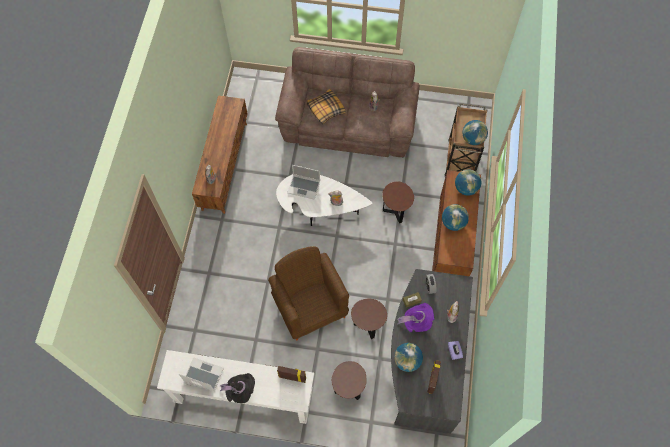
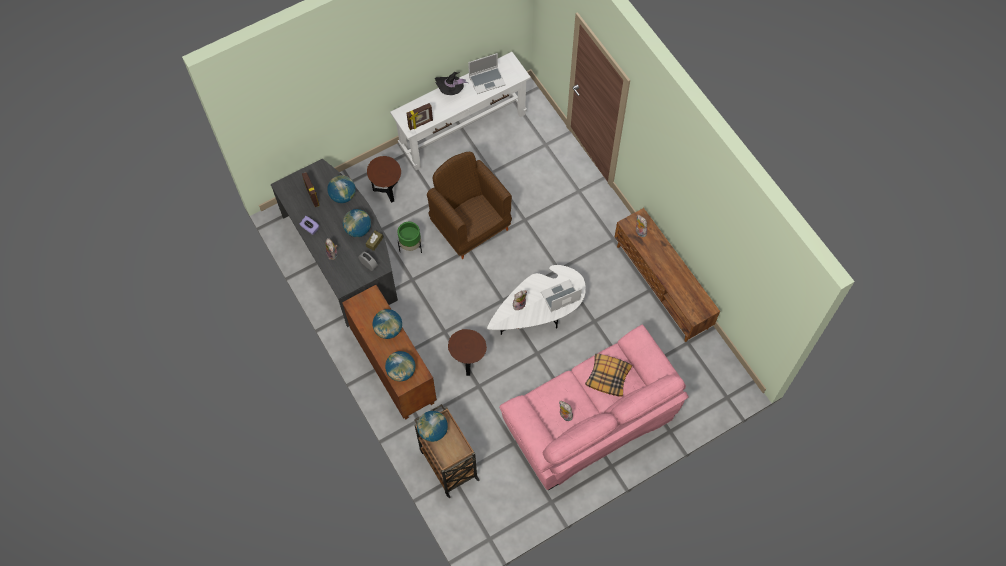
camera: 140 degrees right, 0 degrees up
(310, 307) = (470, 226): brown armchair -> brown armchair turned 150 degrees counterclockwise
(348, 122) = (592, 420): brown sofa -> pink sofa
(367, 326) = (411, 246): brown side table -> green planter
(416, 321) = (358, 229): purple hat -> globe

